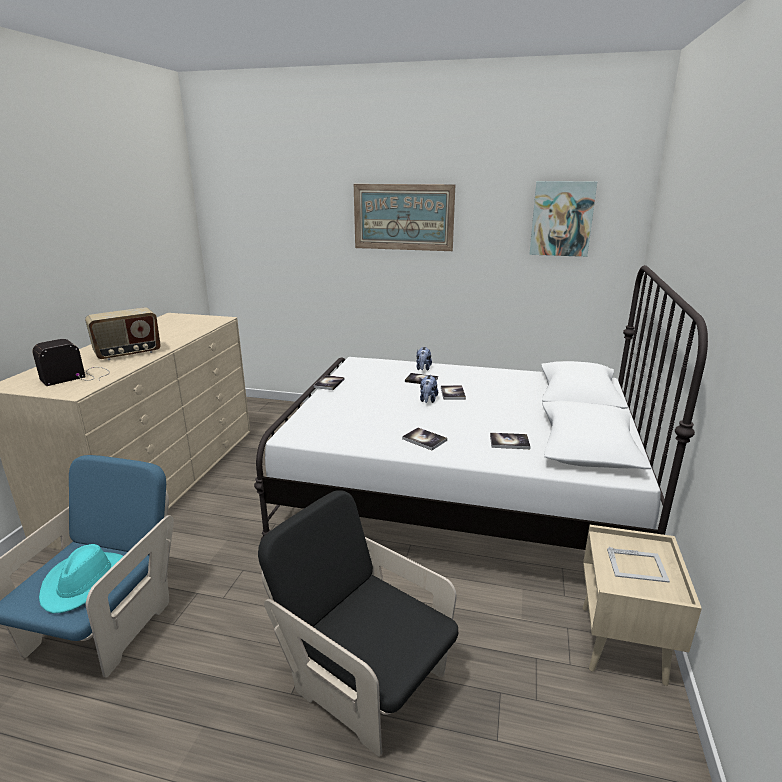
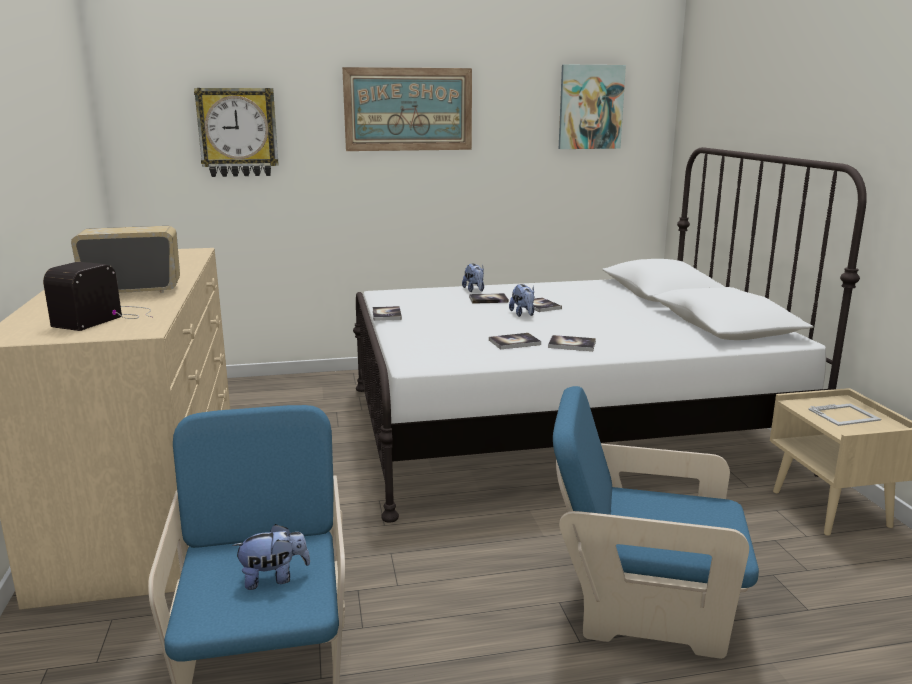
camera: 25 degrees left, 5 degrees down
(85, 582) = (274, 578): turquoise hat -> plush toy
(128, 353) = (133, 291): radio -> radio turned 135 degrees counterclockwise
(282, 231) = (238, 132): none -> wall clock
(364, 680) = (641, 606): black armchair -> blue armchair
(509, 442) = (656, 334): book -> book (514, 342)

